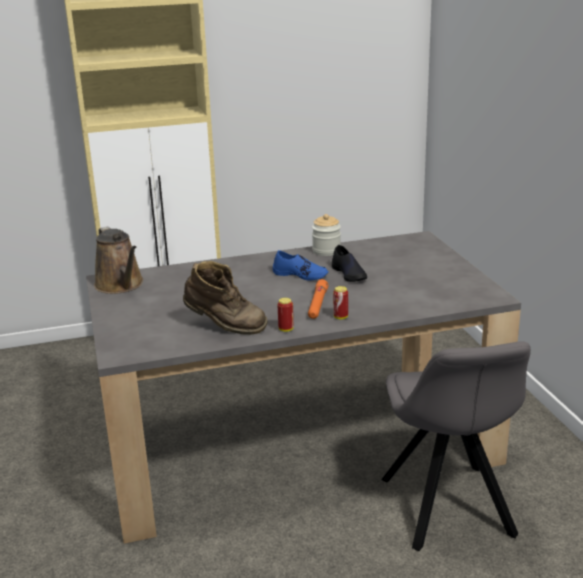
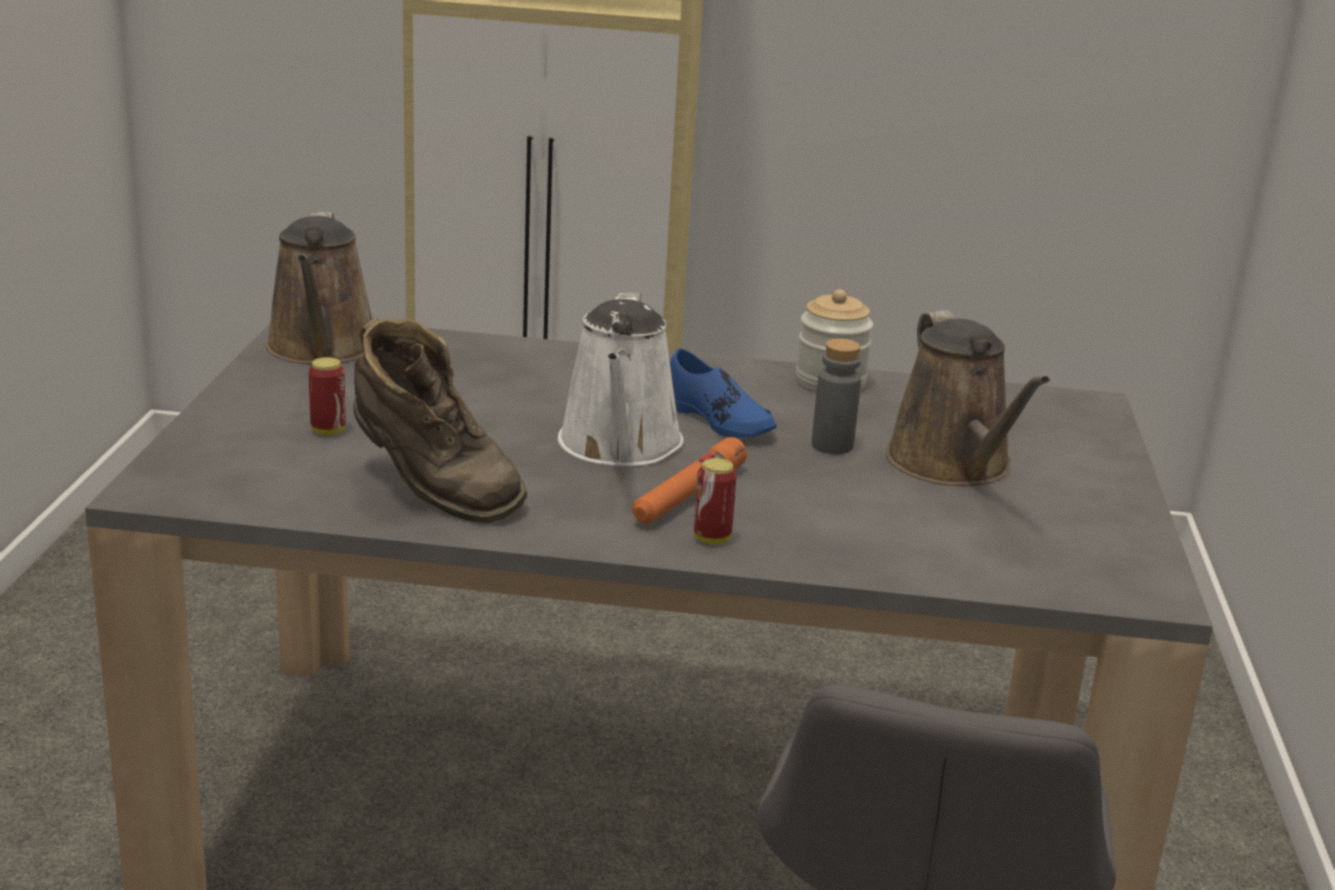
camera: 20 degrees right, 0 degrees up
(276, 294) = (619, 447): none -> white watering can
(286, 329) = (558, 532): can -> can (328, 431)
(349, 274) = (832, 445): black shoe -> grey bottle
(396, 271) = (953, 465): none -> brown watering can

